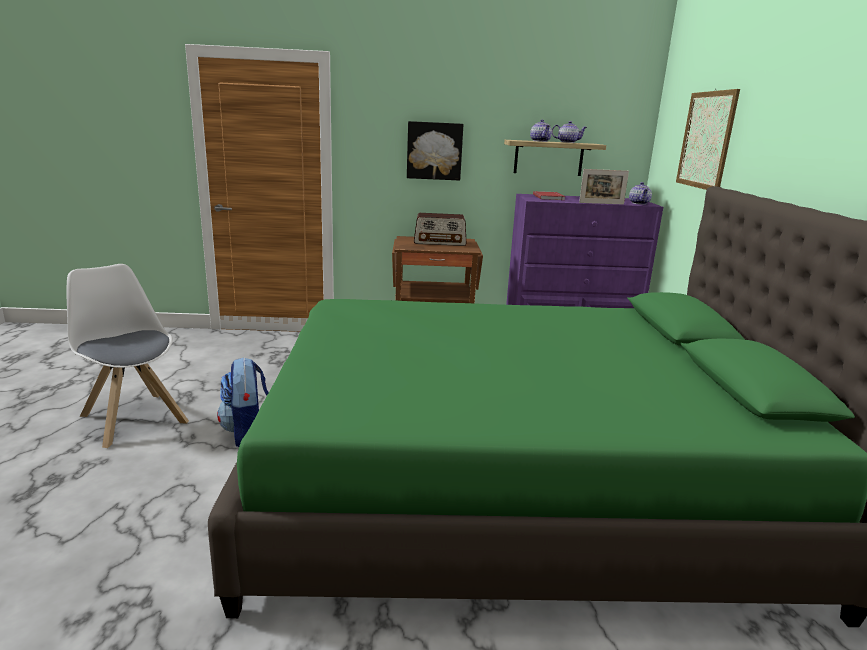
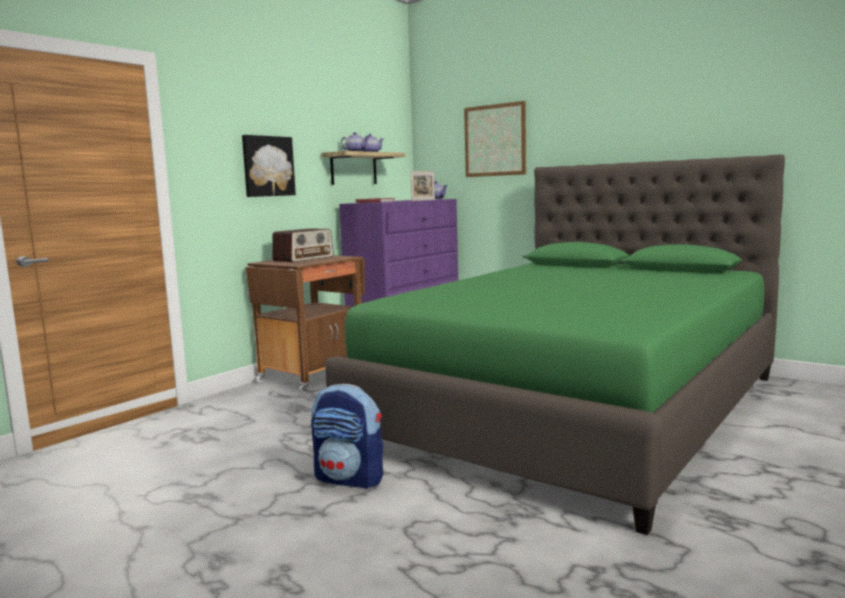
camera: 50 degrees left, 10 degrees down
(133, 417) = (195, 537): chair -> none

